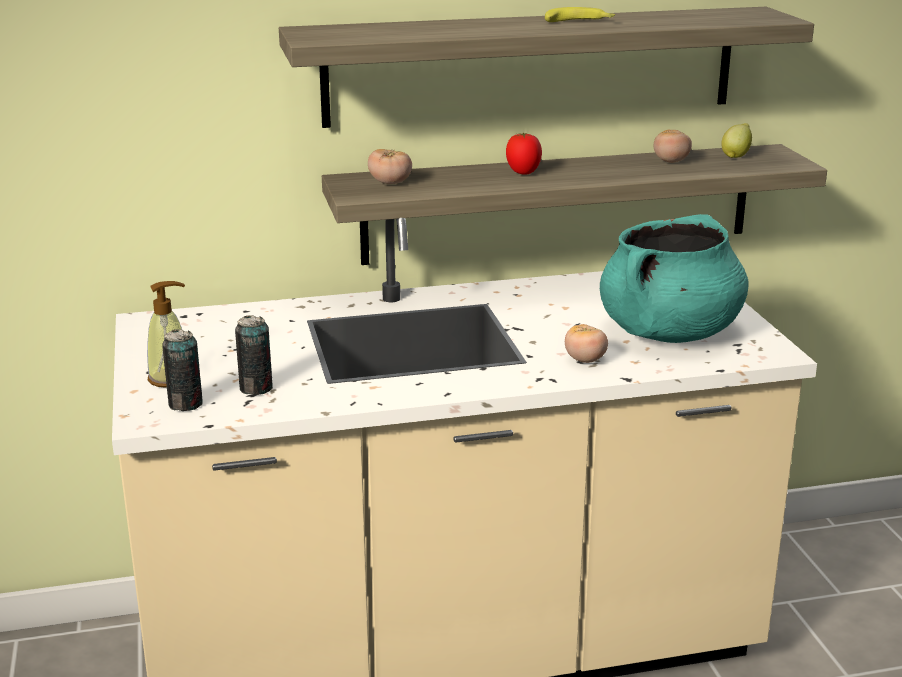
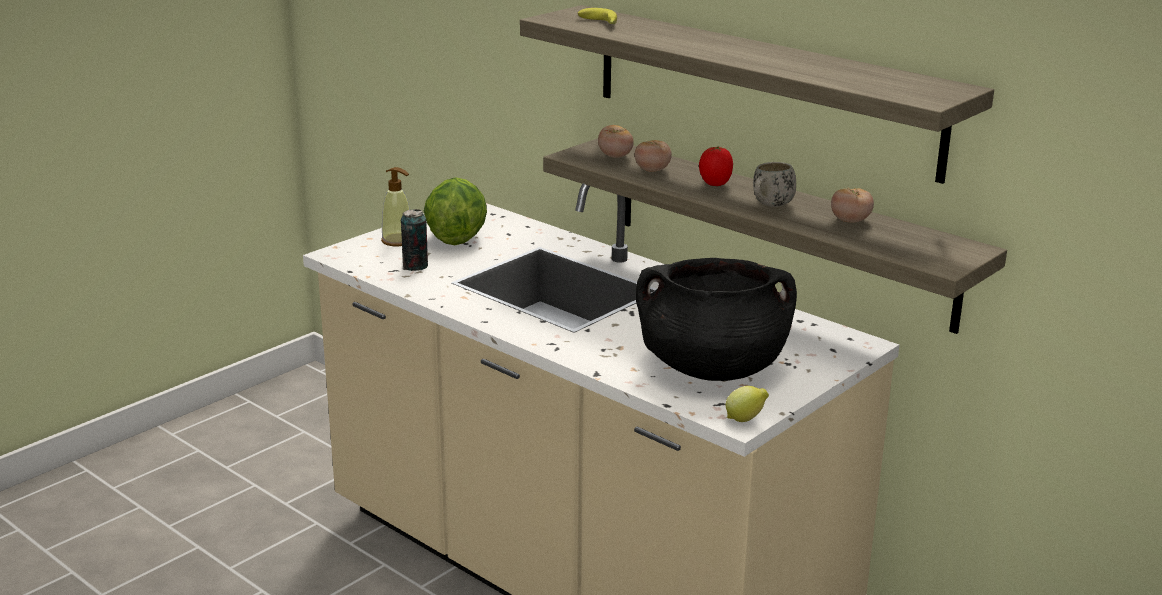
camera: 55 degrees right, 0 degrees up
(185, 404) = (369, 256): can -> none
(217, 349) = (456, 238): none -> lettuce
(580, 22) = (762, 55): banana -> banana (601, 24)
(585, 360) = (608, 350): tomato -> tomato (652, 170)
(602, 172) = (769, 206): none -> white mug
(669, 333) = (712, 368): turquoise cooking pot -> black cooking pot
(736, 156) = (920, 239): lemon -> lemon (745, 419)

